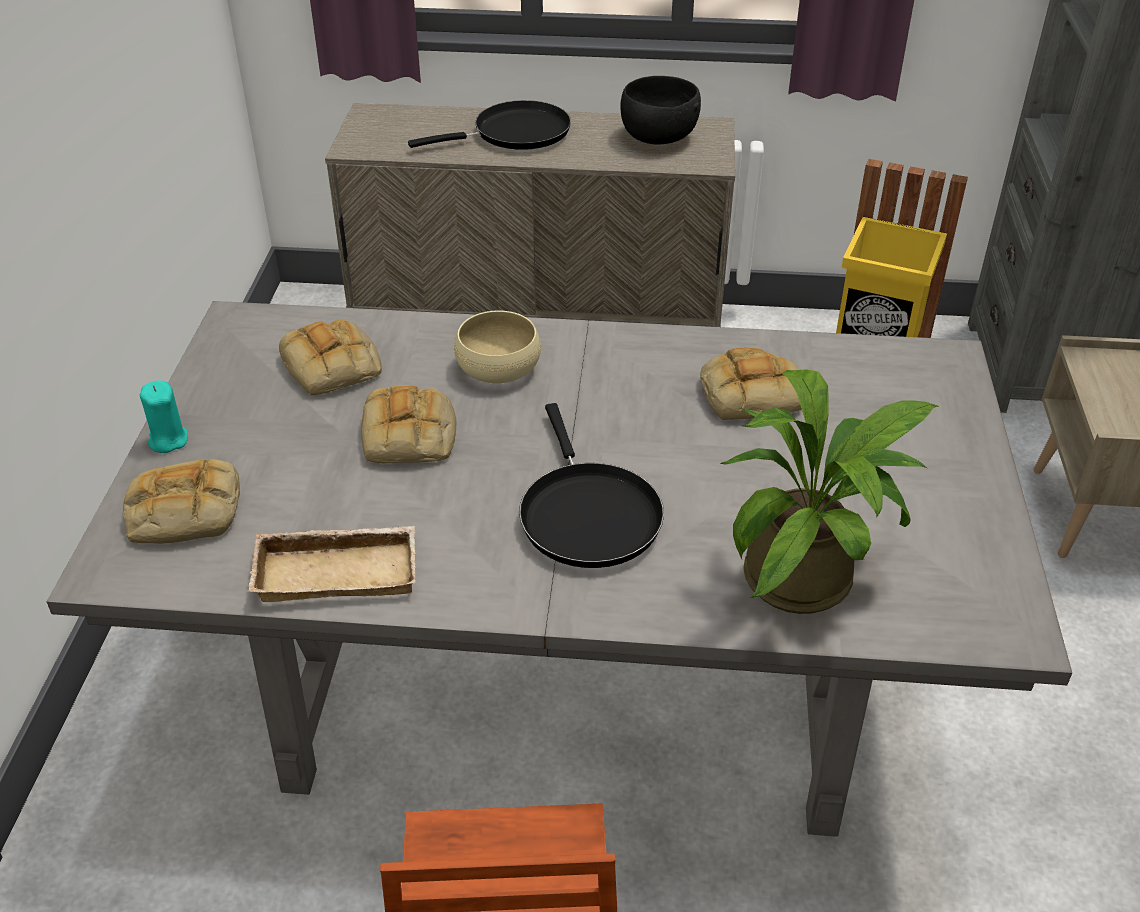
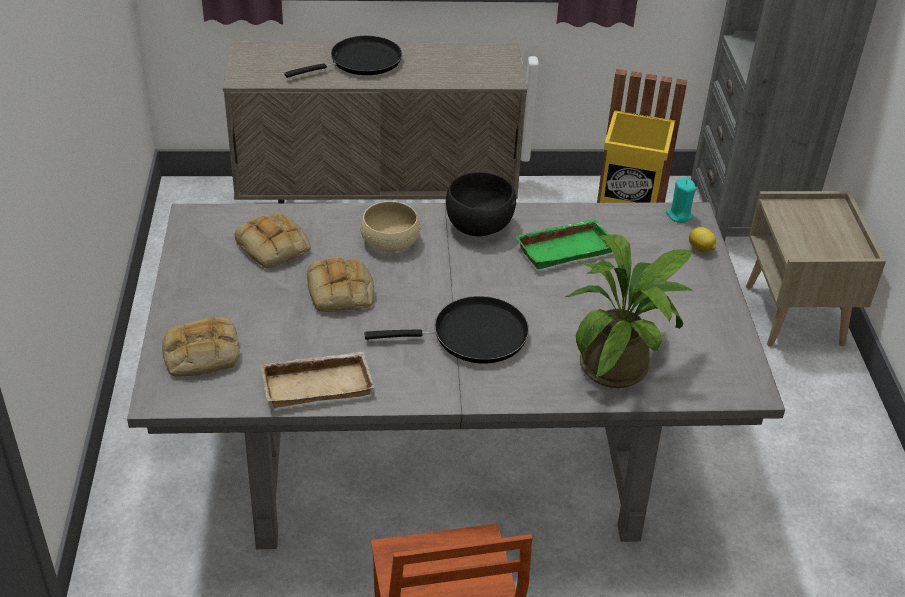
camera: 10 degrees left, 0 degrees up
(168, 440) = (173, 306): turquoise candle -> turquoise candle (679, 215)
(587, 514) = (472, 336): black frying pan -> black frying pan turned 75 degrees counterclockwise
(658, 138) = (466, 61): black bowl -> black bowl (478, 226)
(751, 393) = (565, 248): bread -> green tray
(959, 408) = (701, 249): none -> lemon

